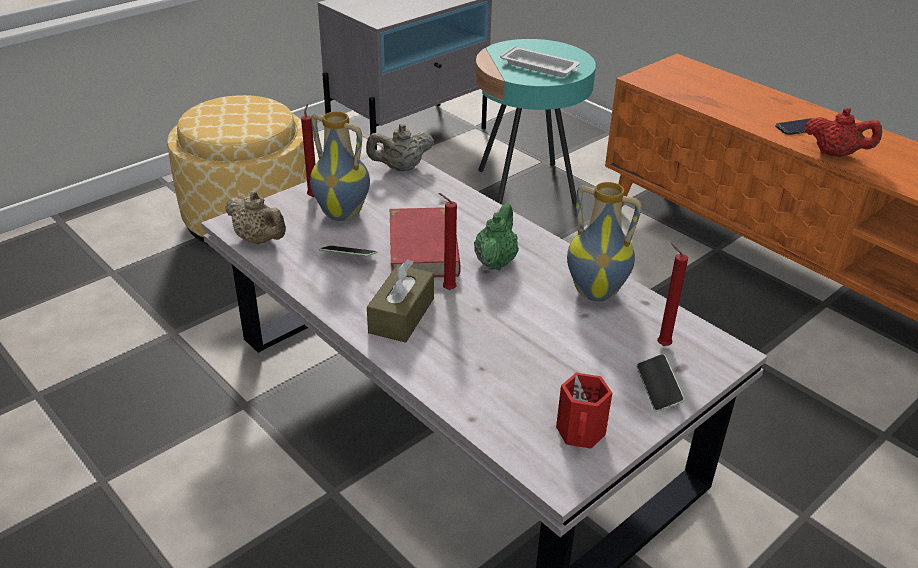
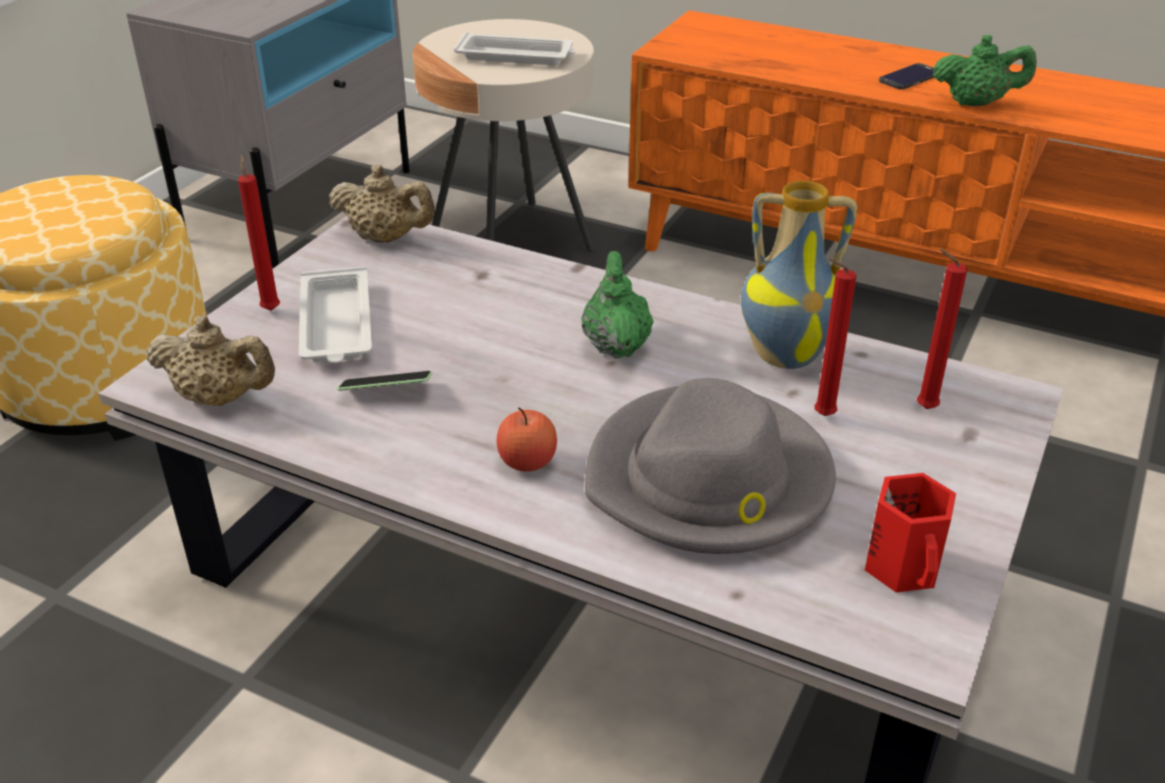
camera: 20 degrees left, 0 degrees up
(343, 213) = (336, 325): vase -> white tray
(401, 168) = (386, 238): beige teapot -> beige teapot turned 120 degrees counterclockwise
(401, 315) = (527, 462): brown tissue box -> apple
(424, 248) = (497, 350): red book -> none
(447, 289) = (571, 404): red candle -> red candle (820, 416)
(499, 352) = (709, 479): none -> grey hat
(526, 187) = (511, 242): turquoise side table -> beige side table
(658, 389) = (962, 473): phone -> none
(835, 154) = (976, 103): red teapot -> green teapot

